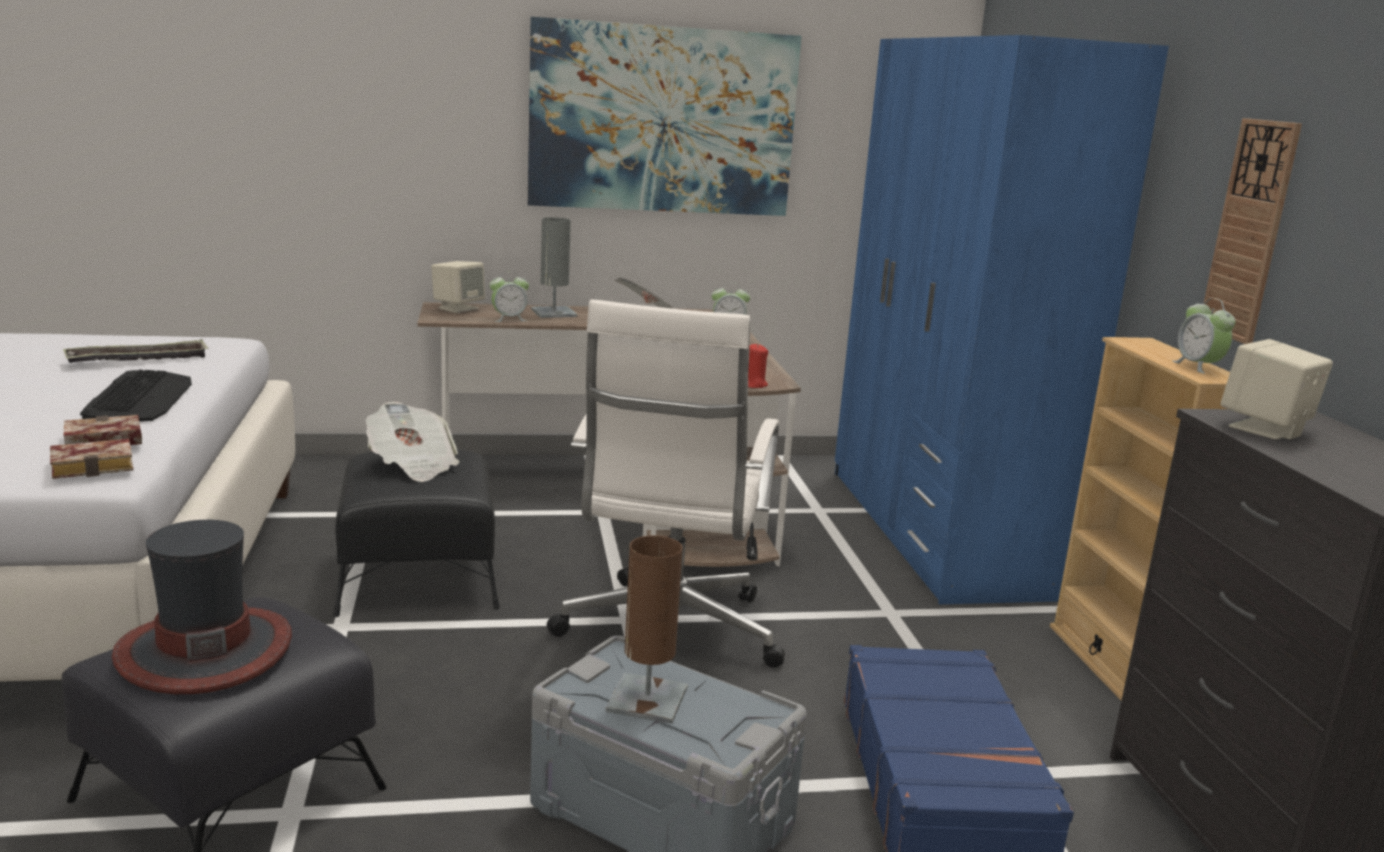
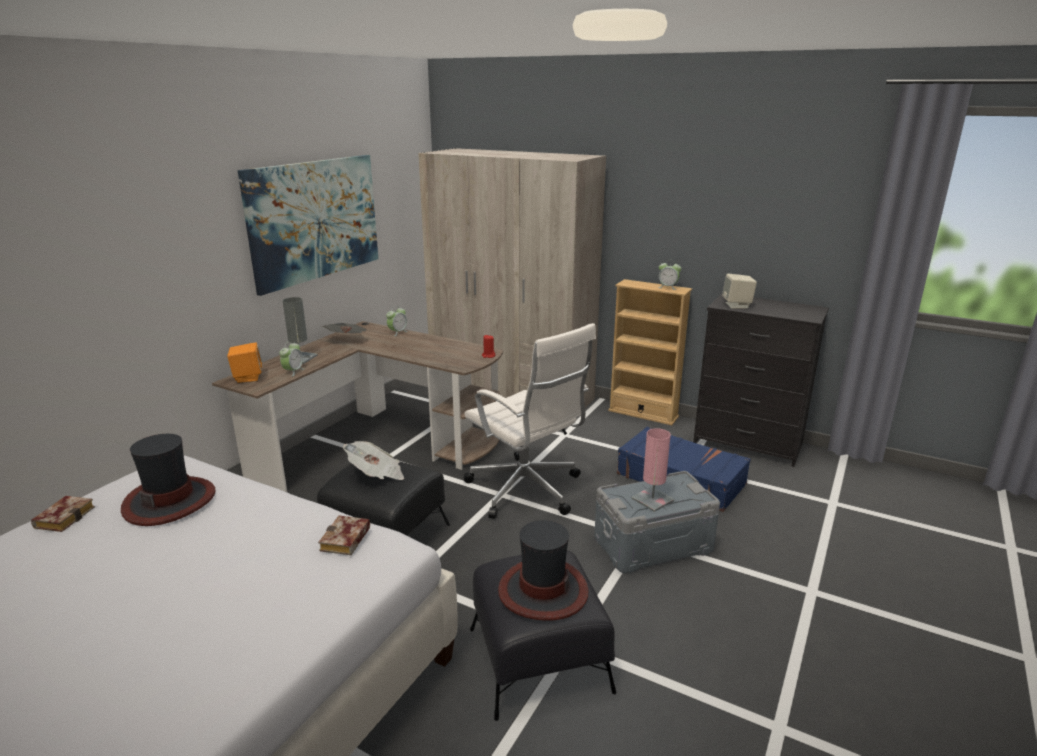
camera: 50 degrees left, 5 degrees up
(96, 465) = (386, 549): book -> book (65, 516)
(138, 359) = (170, 501): tray -> hat
(140, 398) = (269, 515): keyboard -> none
(458, 308) = (248, 377): beige speaker -> orange speaker
(647, 699) = (652, 500): brown table lamp -> pink table lamp
(934, 530) = (511, 394): blue wardrobe -> beige wardrobe
(1250, 231) = (671, 230): wall clock -> none

